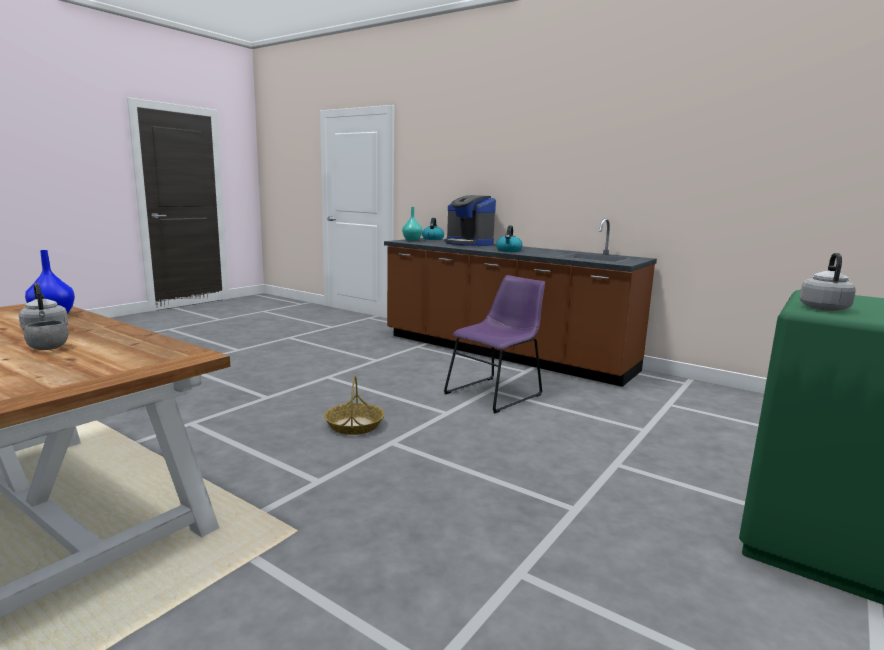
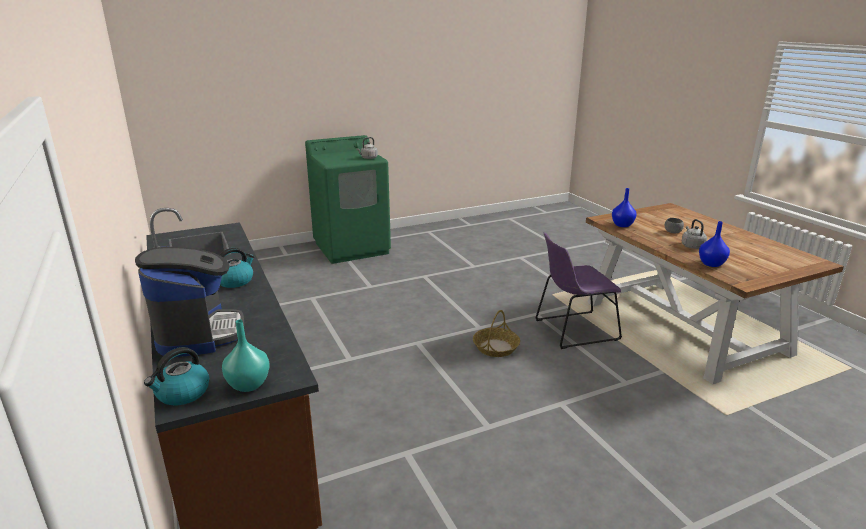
camera: 150 degrees left, 10 degrees up
(152, 349) = (623, 225): none -> blue vase
(496, 393) = (351, 353): purple chair -> purple chair (573, 330)

